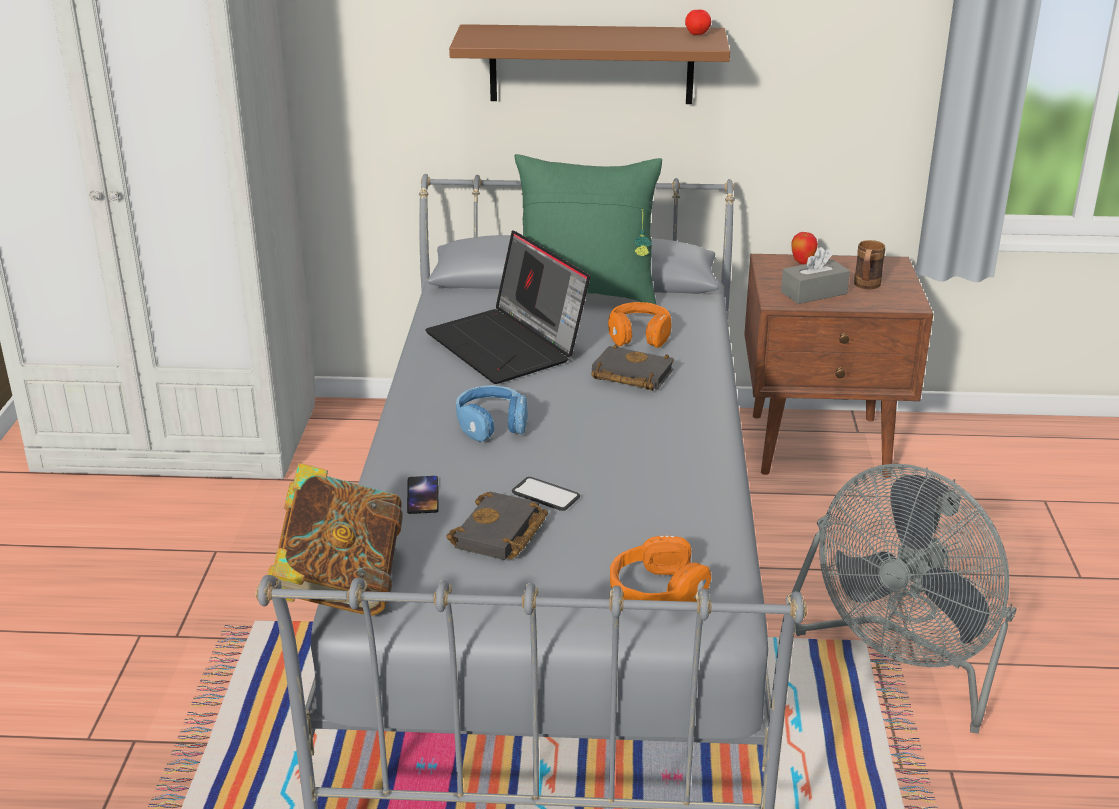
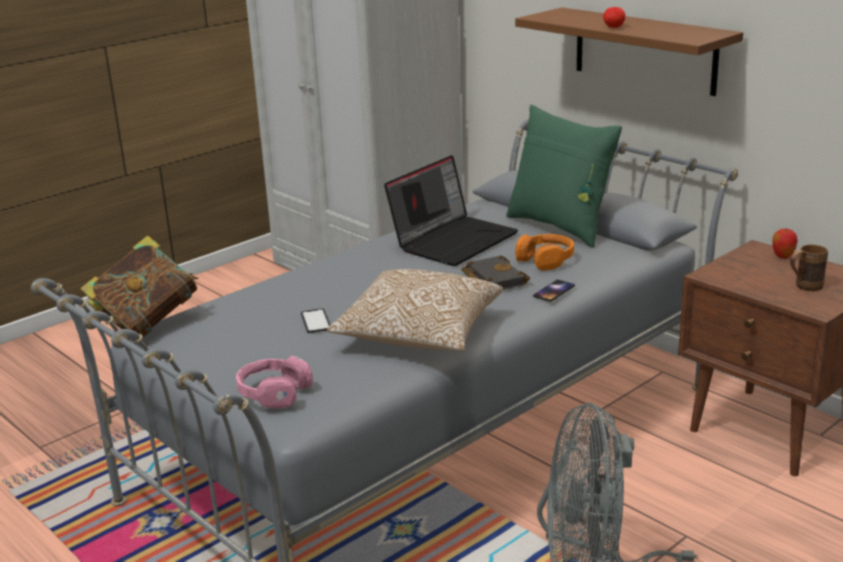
camera: 45 degrees right, 5 degrees down
(423, 495) = (259, 297): phone -> phone (554, 291)
(491, 424) = (361, 276): blue headphones -> none
(500, 535) = (255, 331): black book -> none
(508, 346) = (453, 240): laptop -> laptop turned 150 degrees counterclockwise
(656, 591) = (273, 393): orange headphones -> pink headphones
(672, 462) = (419, 334): none -> pillow
(697, 34) = (705, 33): apple -> apple (613, 27)
(814, 293) = (749, 278): grey tissue box -> none

